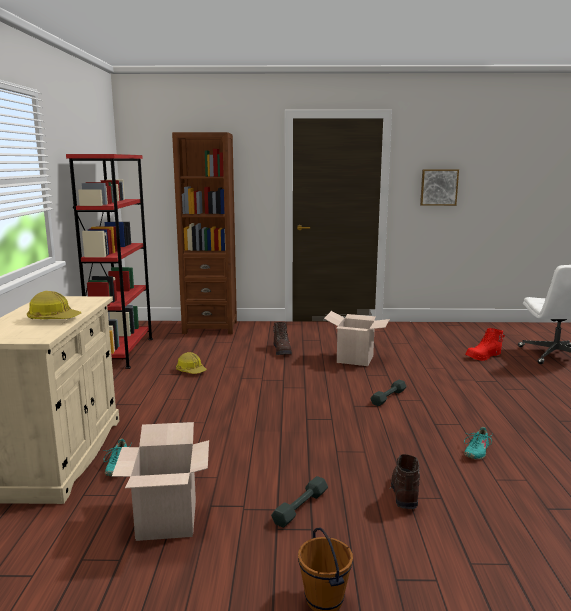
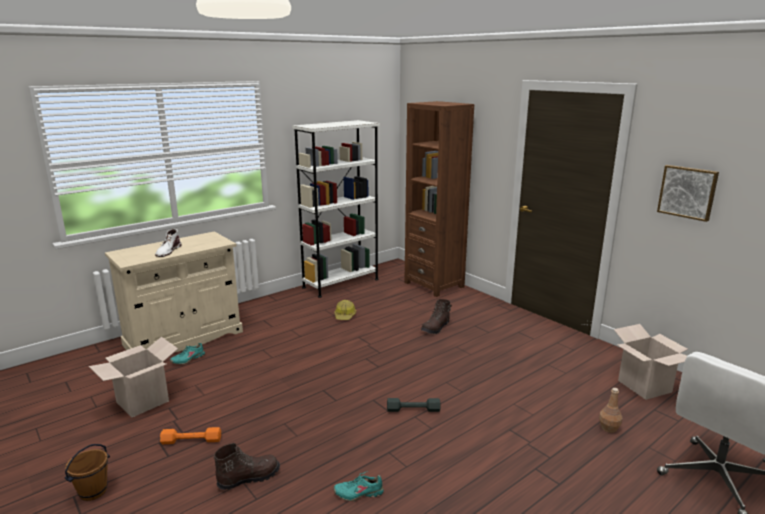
camera: 50 degrees right, 5 degrees up
(53, 319) = (168, 251): hard hat -> white boot
(122, 352) = (341, 283): red bookcase -> white bookcase
(300, 507) = (191, 440): grey dumbbell -> orange dumbbell
(355, 359) = (473, 363): cardboard box -> cardboard box (644, 386)
(483, 357) = (609, 428): red boot -> brown bottle

